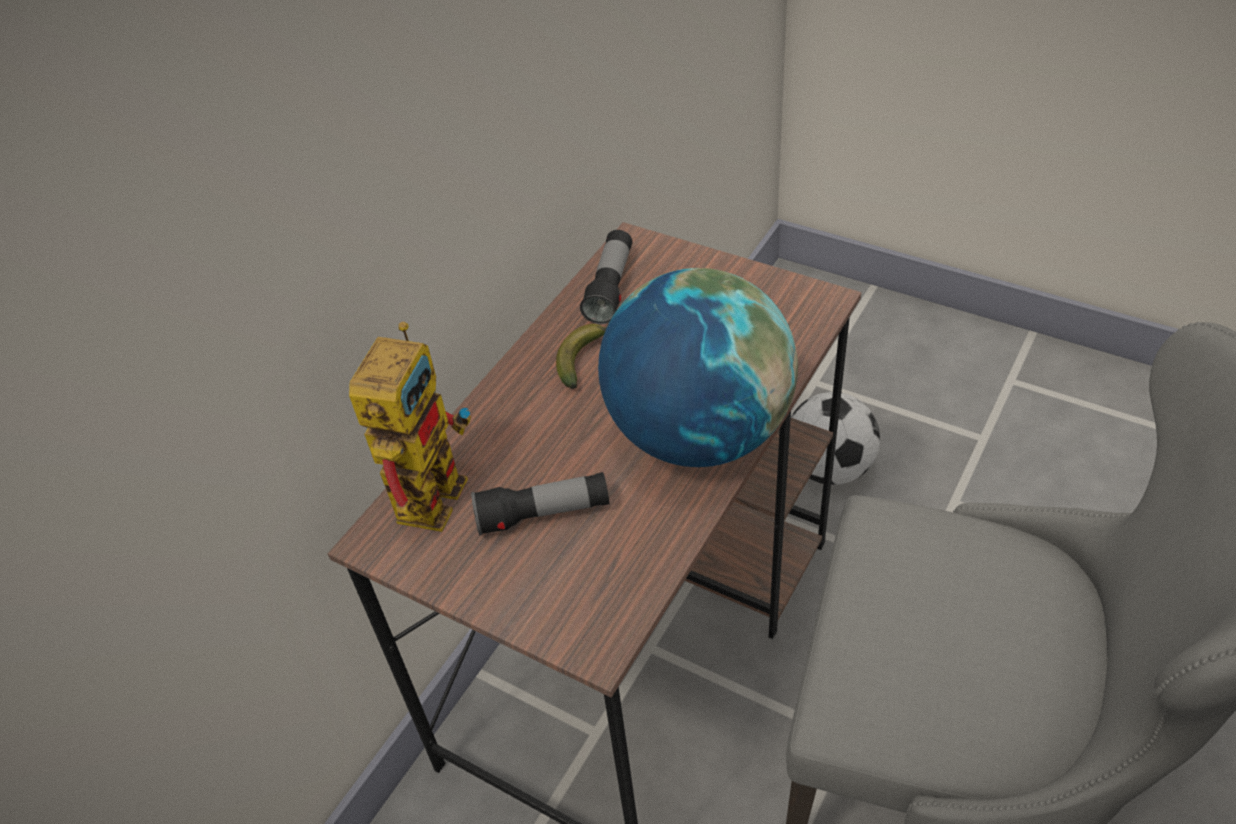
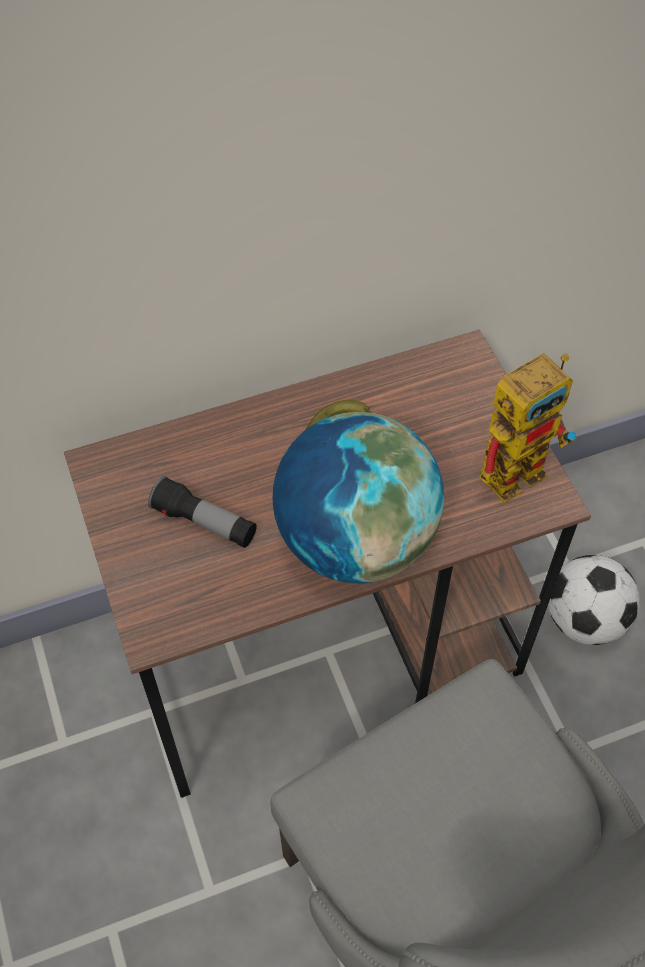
camera: 35 degrees right, 10 degrees up
(431, 485) = (160, 450): toy robot -> toy robot (519, 464)
(610, 288) = (414, 380): flashlight -> none

